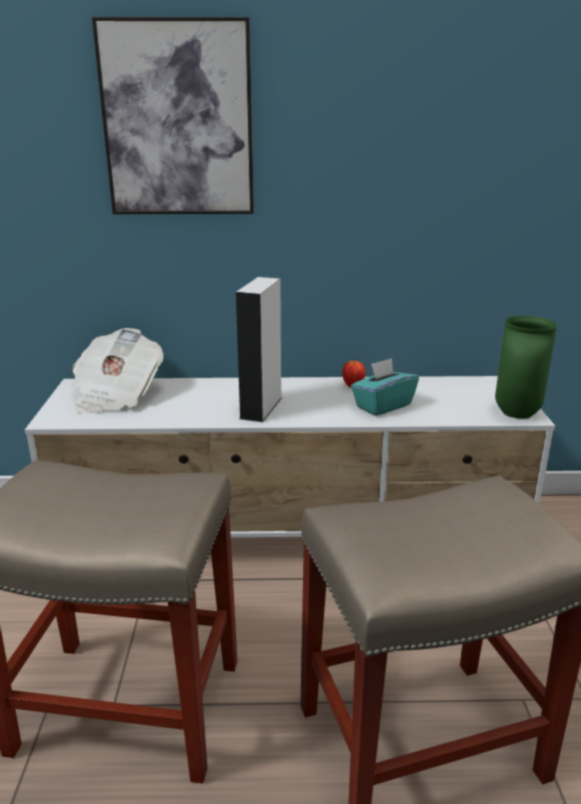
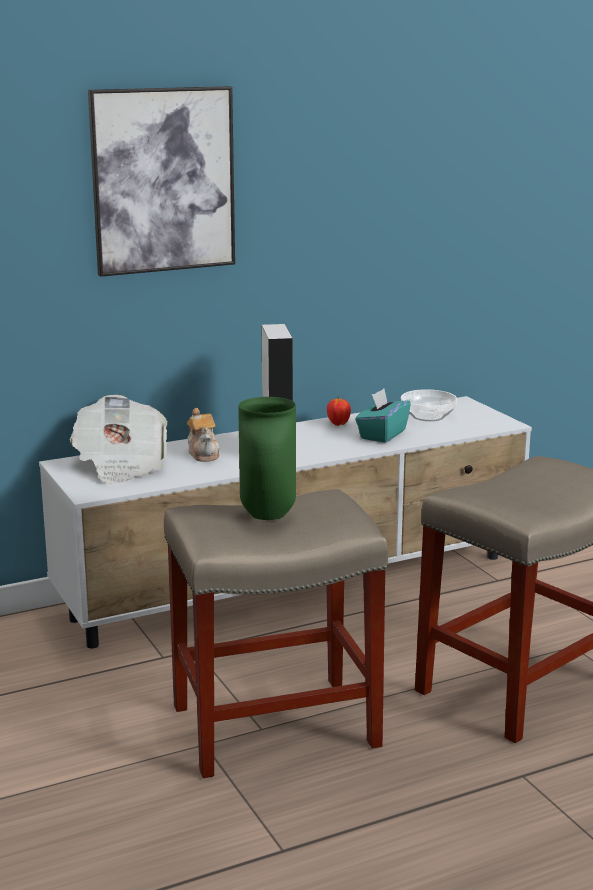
camera: 25 degrees left, 5 degrees down
(197, 396) = (204, 454): none -> teapot
(449, 392) = (427, 416): none -> bowl
(515, 413) = (495, 423): green vase -> green vase (266, 515)

